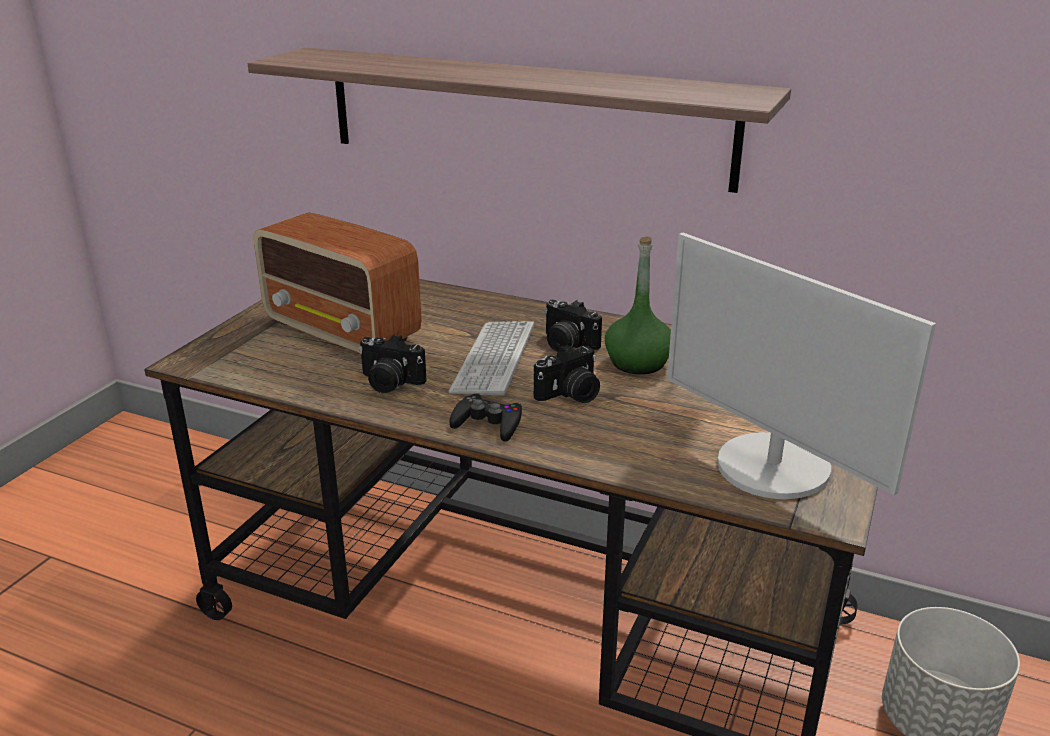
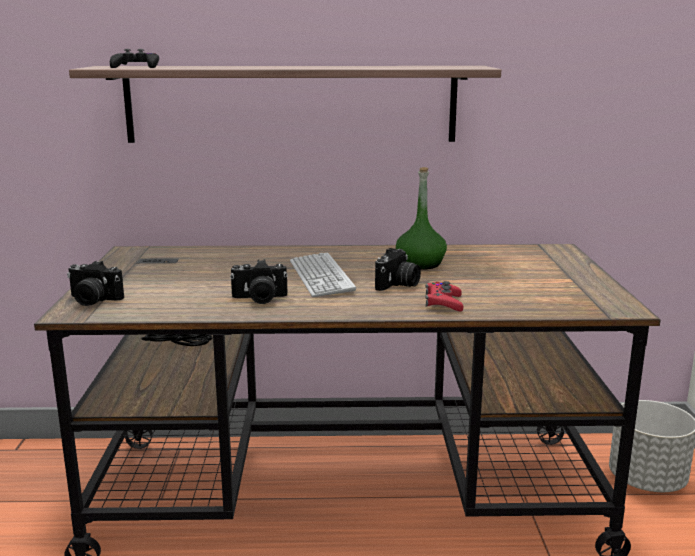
camera: 25 degrees left, 10 degrees down
(343, 331) = (183, 279): radio -> none
(488, 424) = (361, 307): black game controller -> black game controller (136, 67)
(566, 344) = (361, 262): camera -> camera (92, 300)
(593, 440) = (443, 302): none -> red game controller
(772, 468) = (566, 296): monitor -> none

